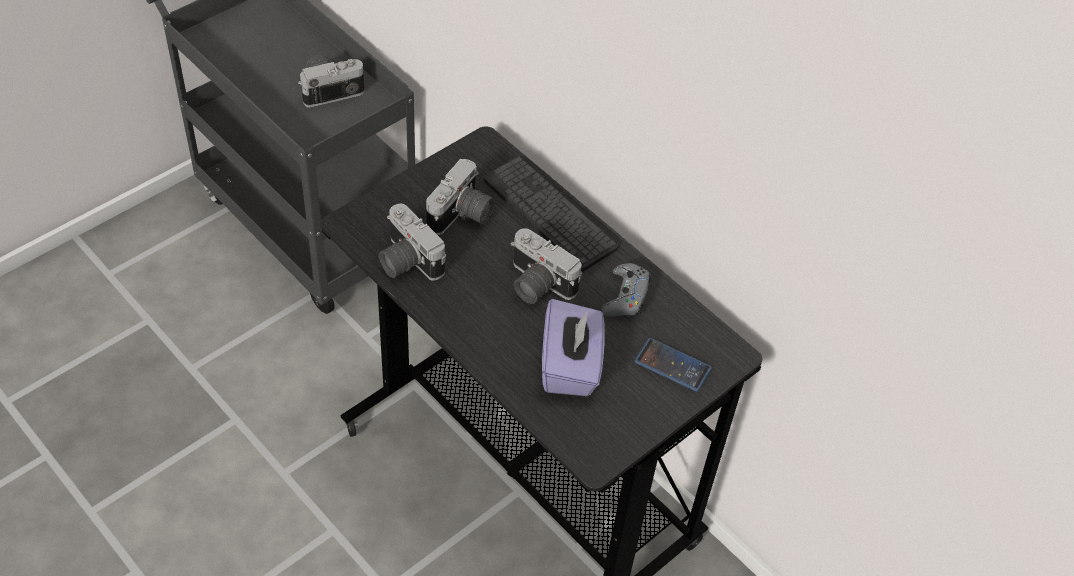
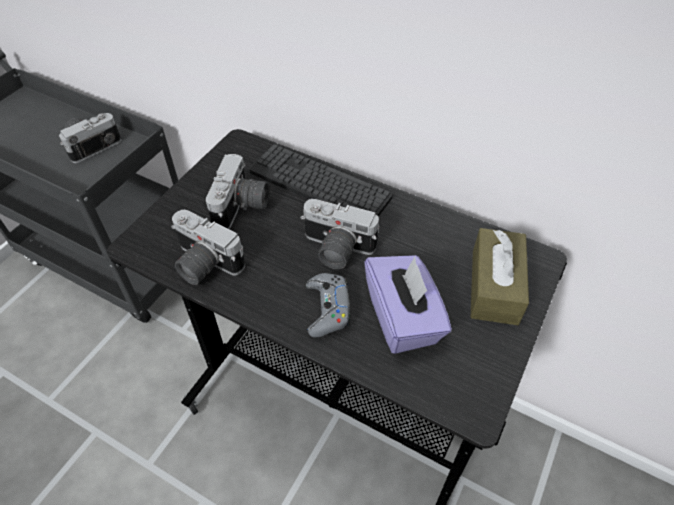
camera: 15 degrees left, 0 degrees up
(625, 296) = (419, 236): grey game controller -> grey game controller (327, 309)
(672, 365) = (494, 286): phone -> brown tissue box

